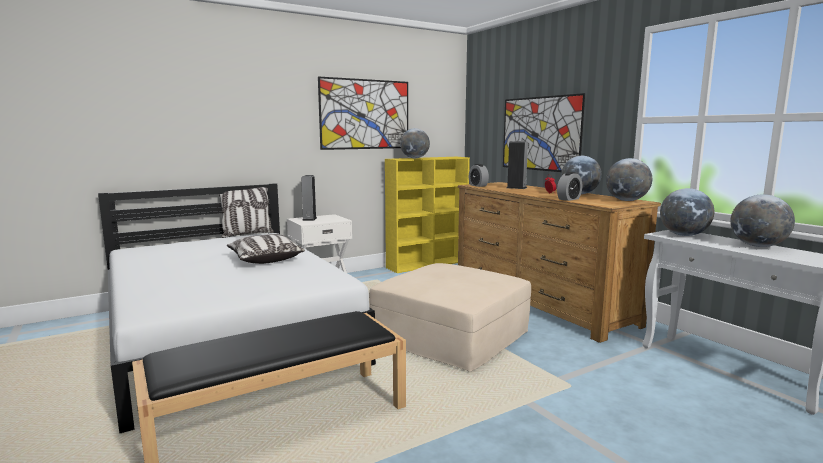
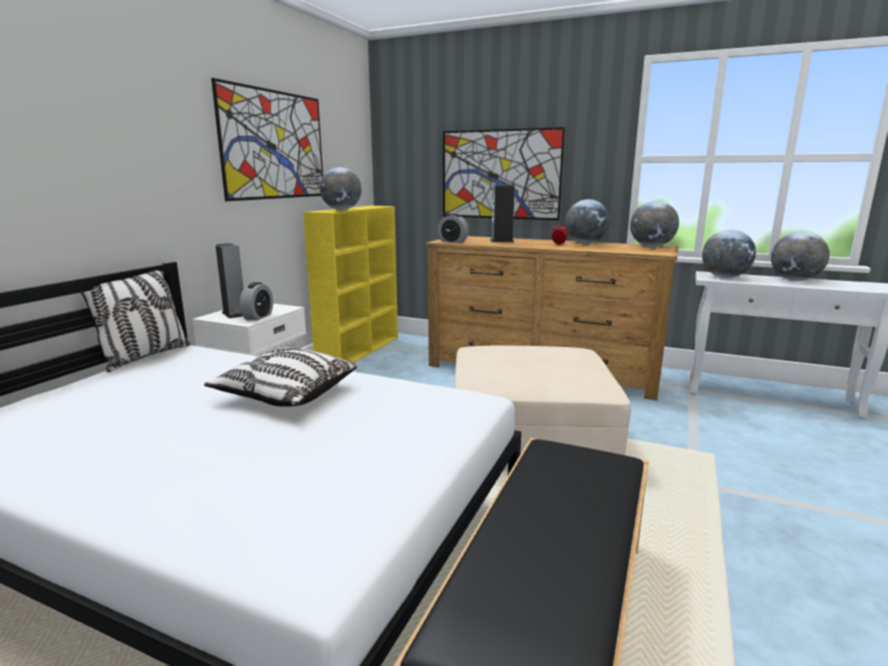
camera: 35 degrees left, 5 degrees up
(569, 199) = (604, 250): alarm clock -> alarm clock (258, 317)

